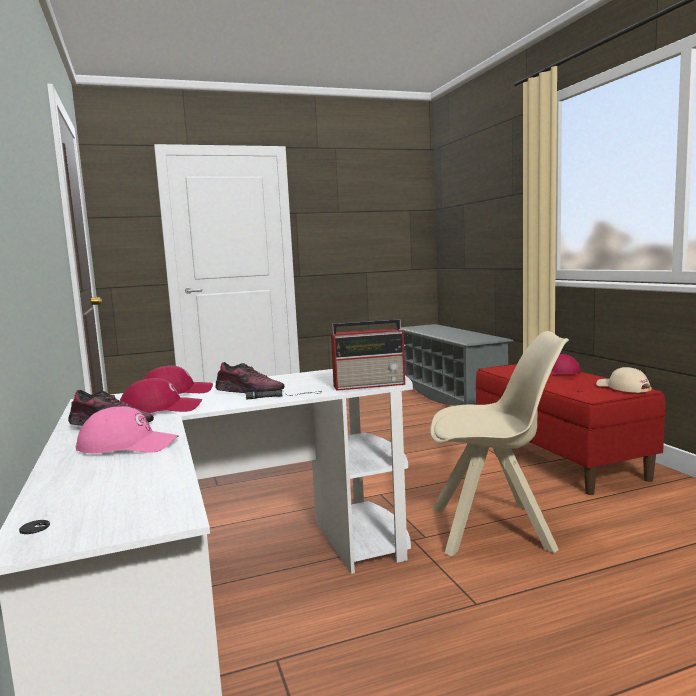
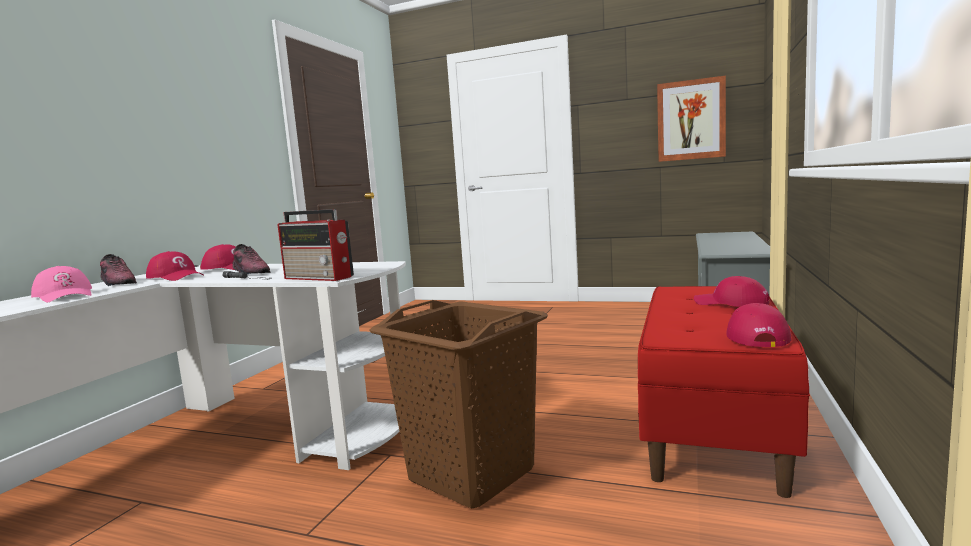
camera: 40 degrees right, 0 degrees up
(388, 234) = (691, 120): none -> picture
(494, 529) = (471, 474): beige chair -> brown laundry basket
(622, 388) = (754, 336): beige cap -> red cap

